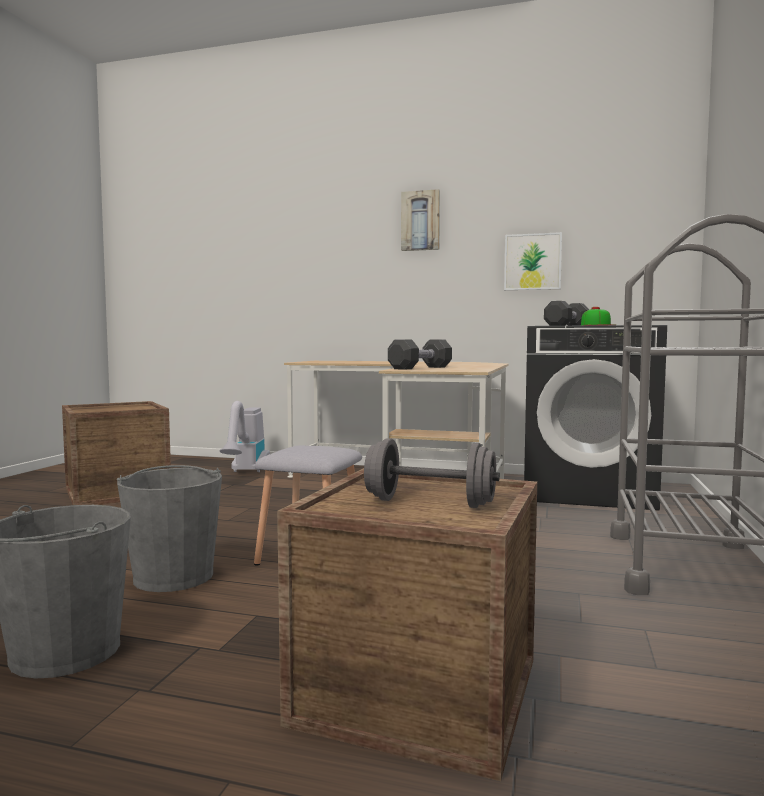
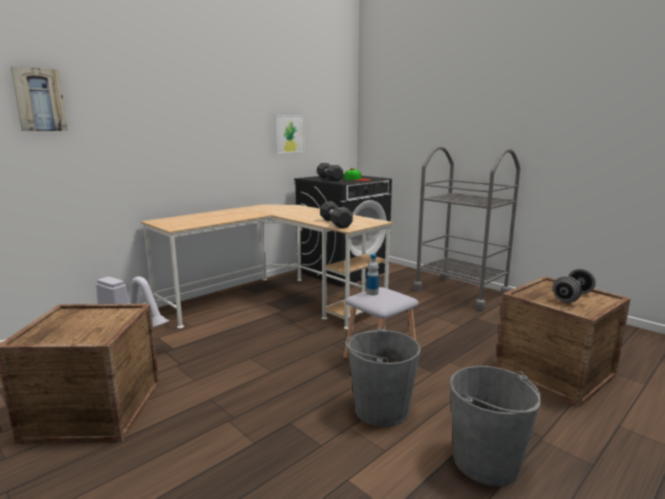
camera: 60 degrees left, 10 degrees up
(311, 446) = (372, 293): none -> bottle
(420, 221) = (219, 98): picture -> picture (39, 100)

